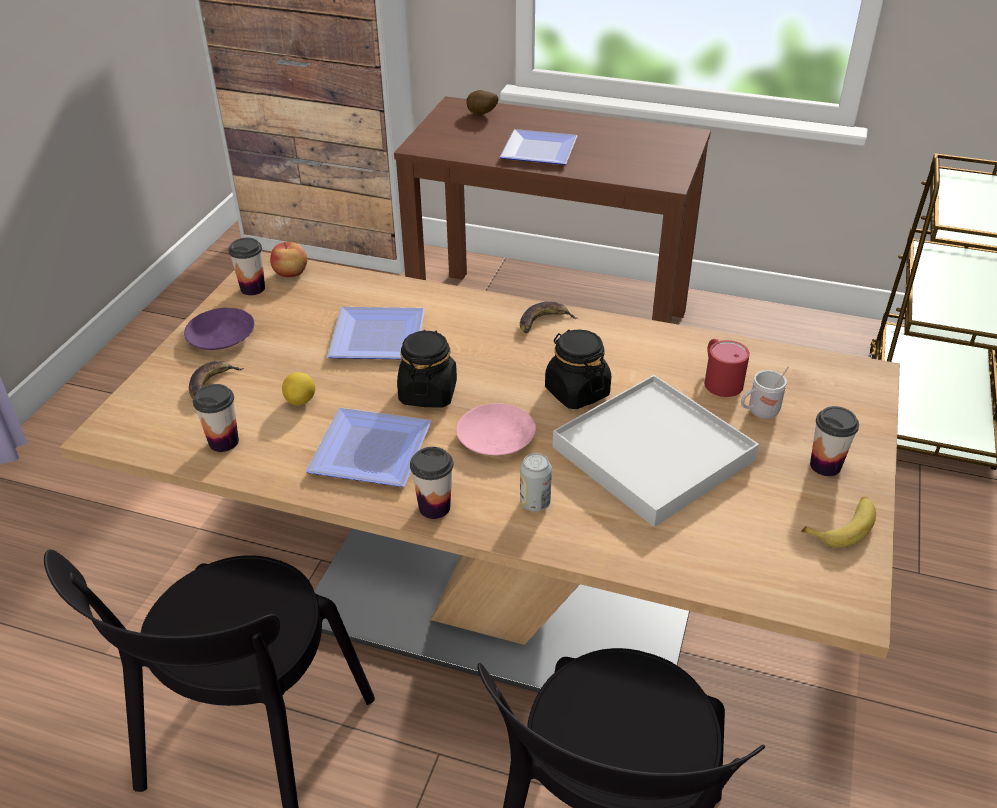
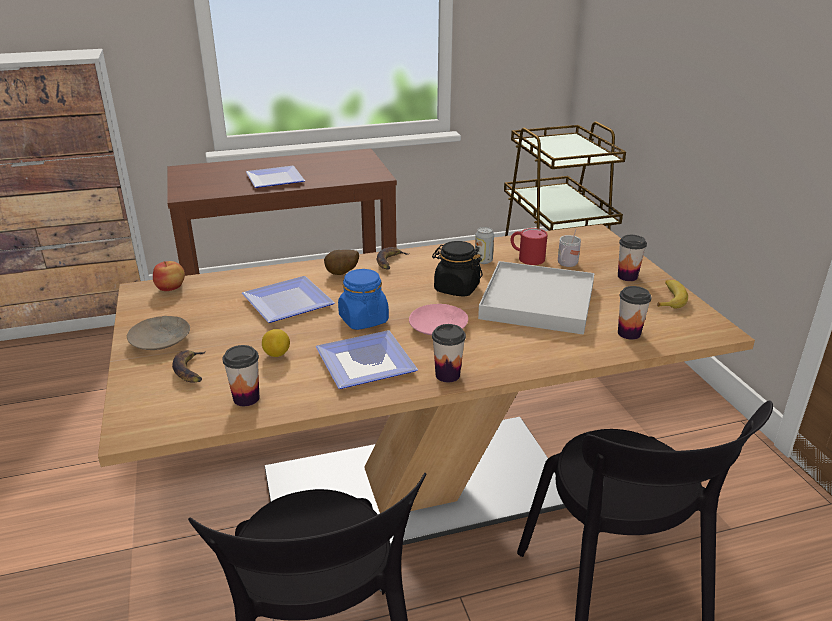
camera: 35 degrees left, 10 degrees down
(222, 336) = (161, 339): purple plate -> beige plate
(252, 288) = (150, 305): cup -> cup (629, 333)
(428, 393) = (363, 319): black jar -> blue jar
(481, 115) = (209, 170): potato -> potato (342, 274)
(535, 503) = (504, 349): can -> can (483, 261)

